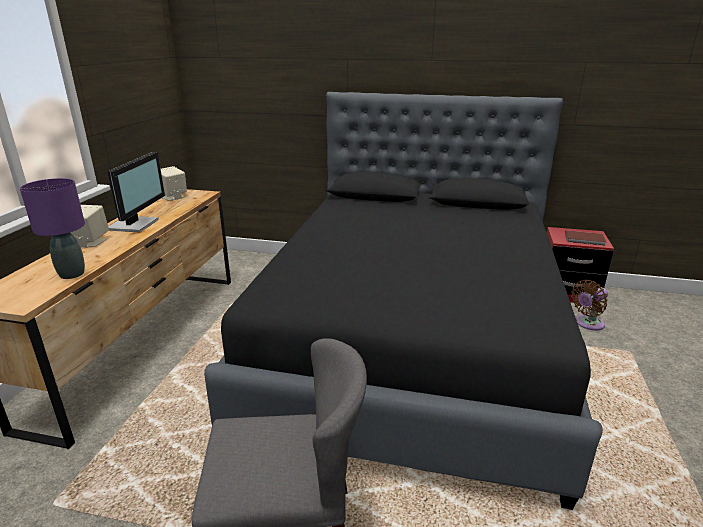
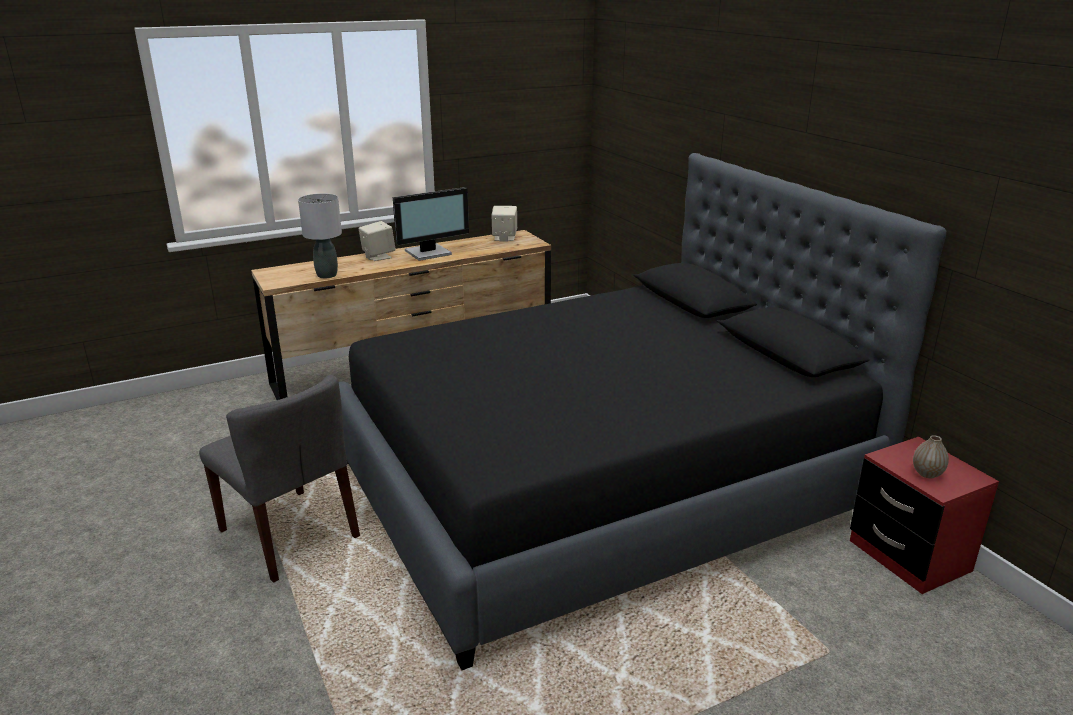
camera: 50 degrees right, 0 degrees up
(71, 274) = (326, 275): purple table lamp -> grey table lamp
(585, 240) = (927, 474): brown book -> vase
(587, 323) = (847, 596): brown fan -> none

